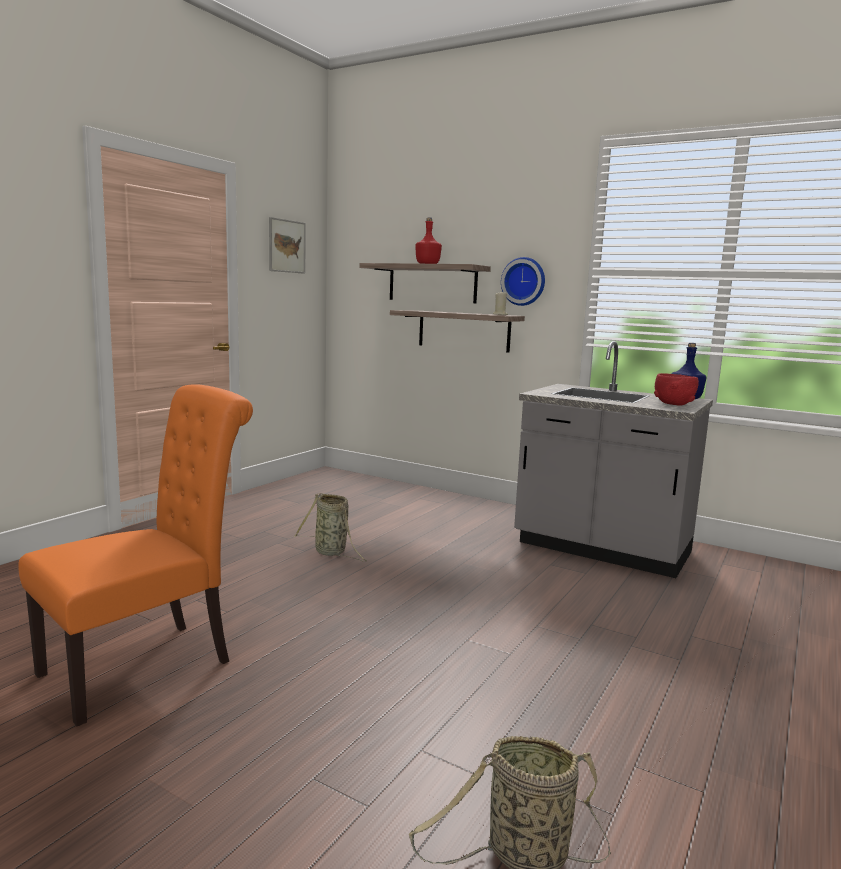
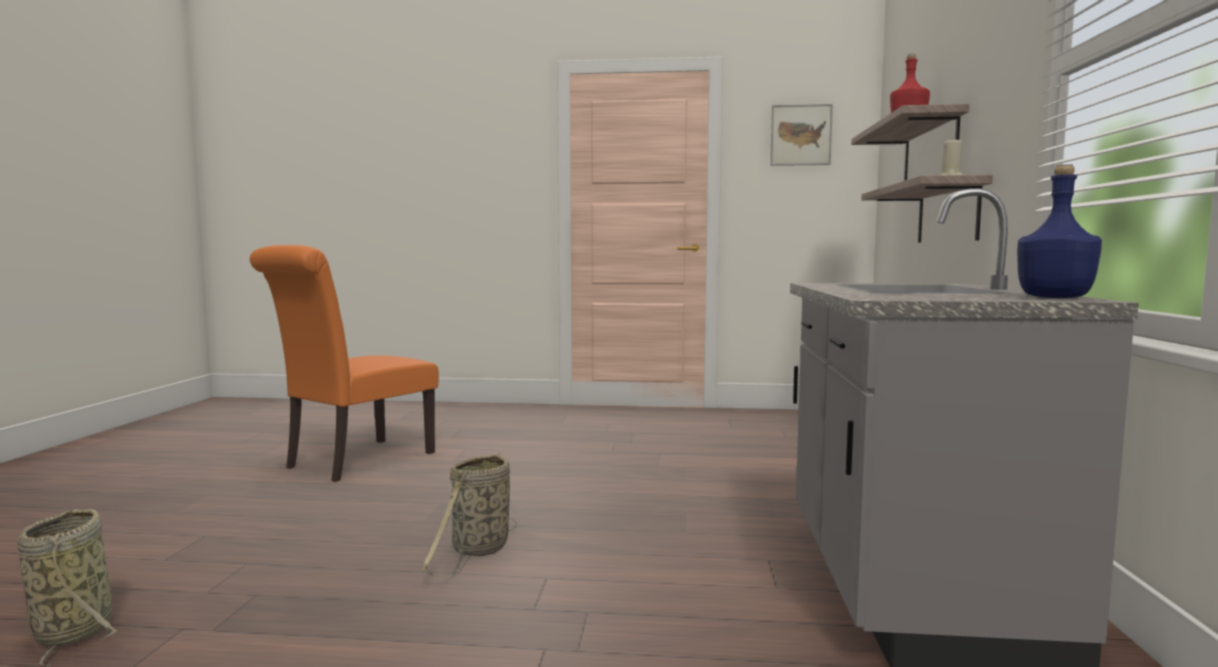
camera: 65 degrees right, 5 degrees down
(148, 664) = (353, 461): orange chair -> orange chair turned 105 degrees clockwise
(332, 552) = (622, 461): basket -> basket (478, 551)
(524, 281) = (994, 116): wall clock -> none
(673, 404) = (934, 296): red bowl -> none

